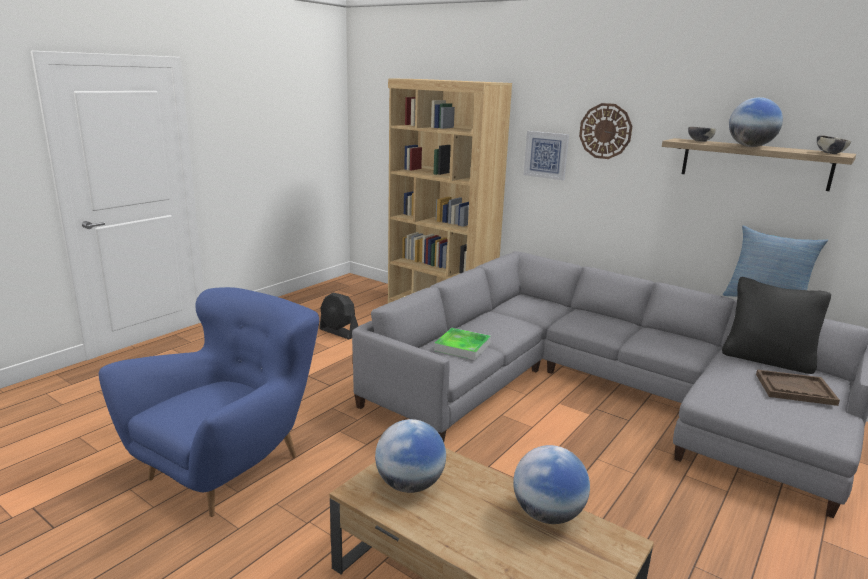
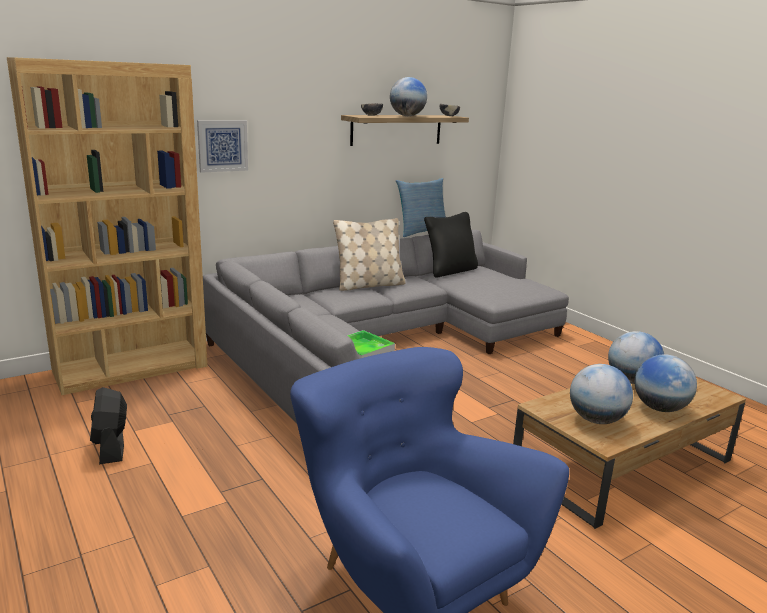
camera: 70 degrees left, 0 degrees up
(339, 332) = (111, 447): black fan -> black fan turned 105 degrees clockwise
(478, 538) = (660, 408): none -> globe
(605, 131) = (281, 113): wall clock -> none
(634, 327) = (369, 285): none -> beige pillow
(795, 389) = (495, 277): brown tray -> none

